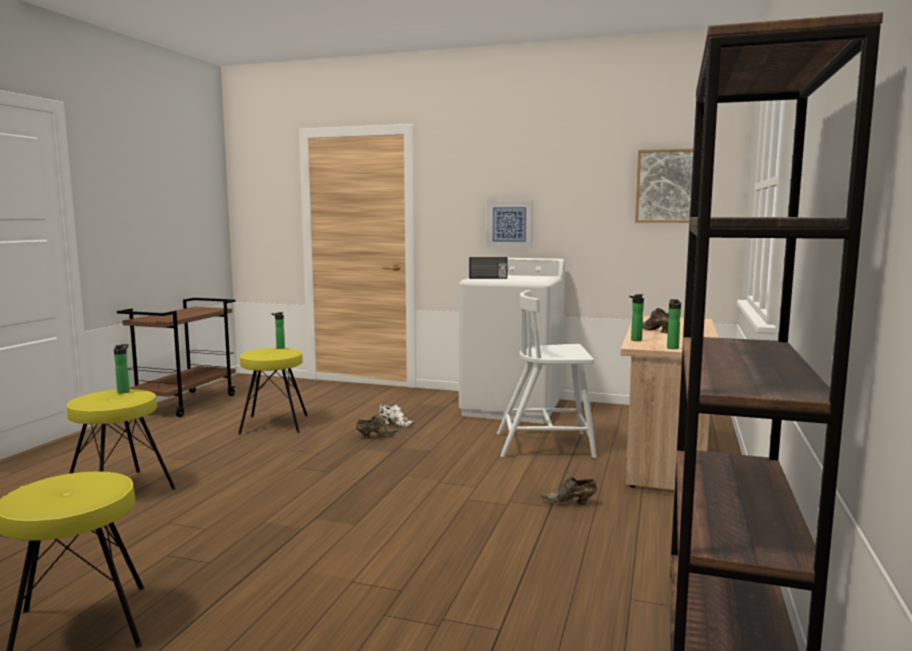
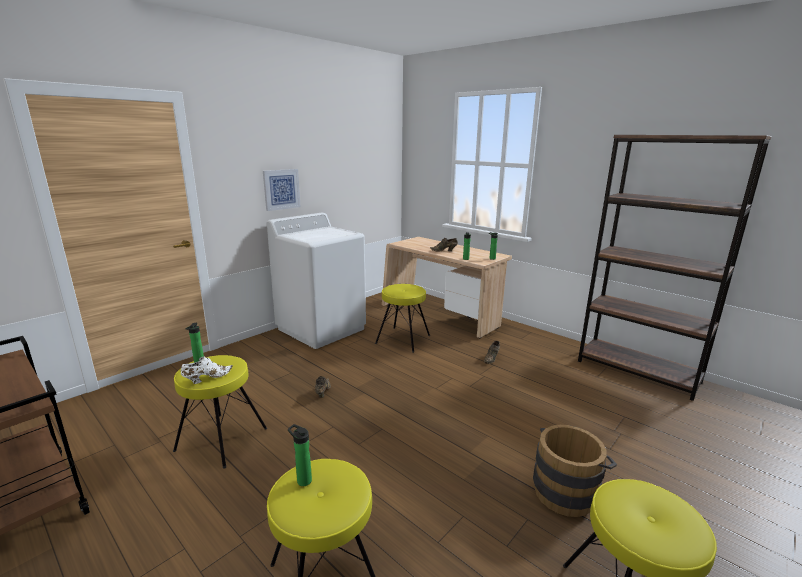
camera: 65 degrees left, 10 degrees up
(268, 583) = (567, 490): none -> brown bucket
(395, 424) = (302, 377): white shoe -> white shoe (206, 378)
(488, 278) = (314, 238): radio -> none
(546, 445) = (402, 339): white chair -> yellow stool
(673, 186) = (373, 156): picture -> none

